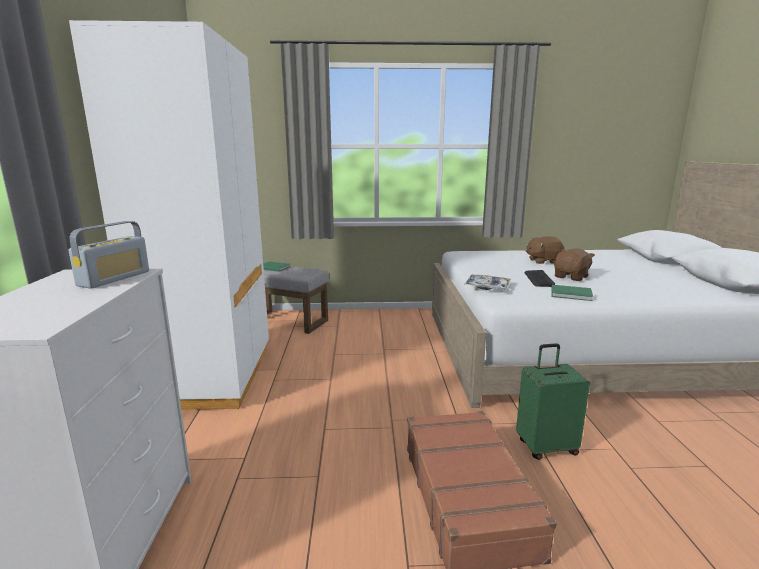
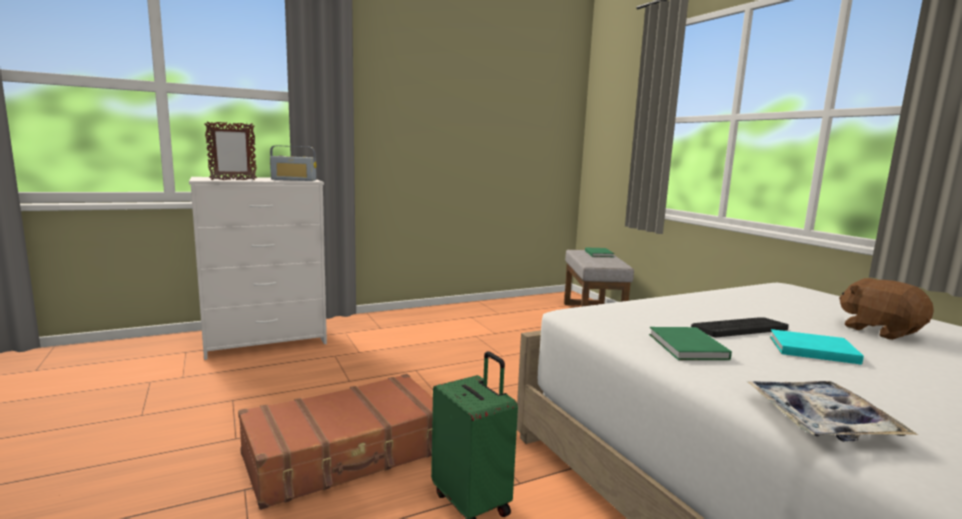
camera: 65 degrees right, 5 degrees down
(76, 309) = (233, 180): none -> picture frame
(212, 376) = (458, 316): white wardrobe -> none
(487, 287) = (628, 303): tray -> tray (820, 420)
(571, 277) = (810, 349): brown plush toy -> turquoise book

